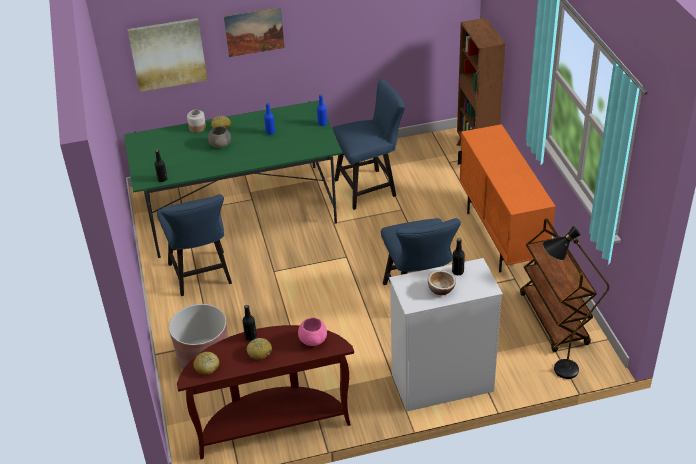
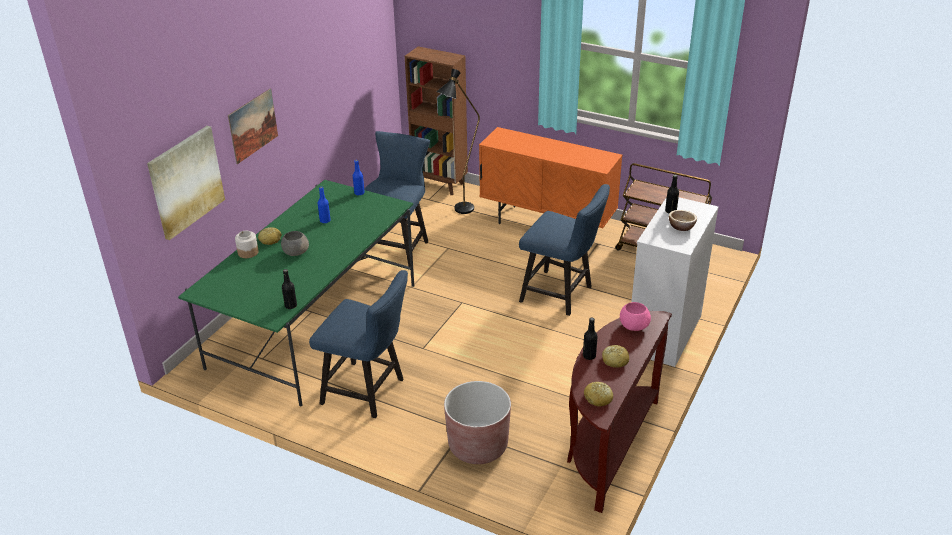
camera: 50 degrees left, 5 degrees down
(557, 370) = (712, 278): black floor lamp -> black floor lamp (459, 212)

